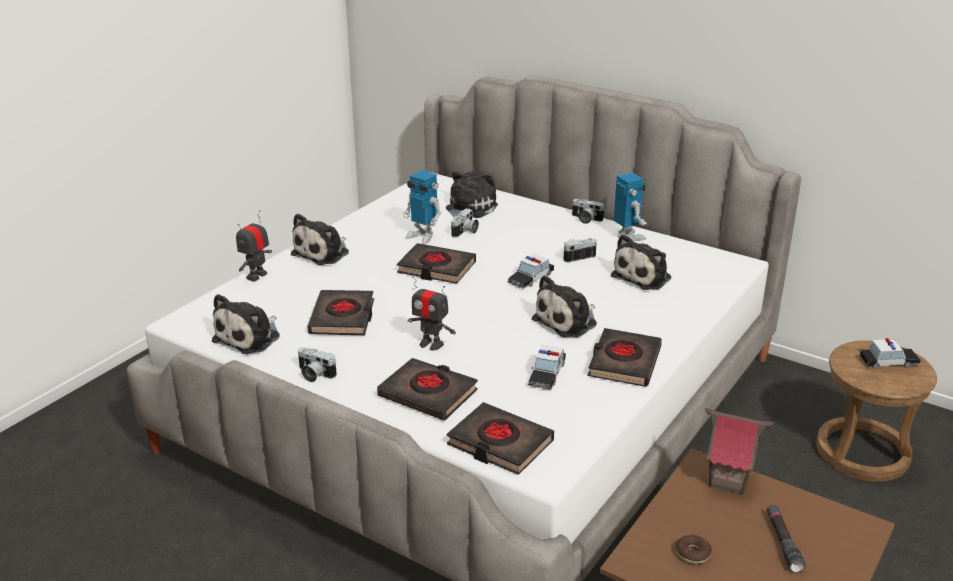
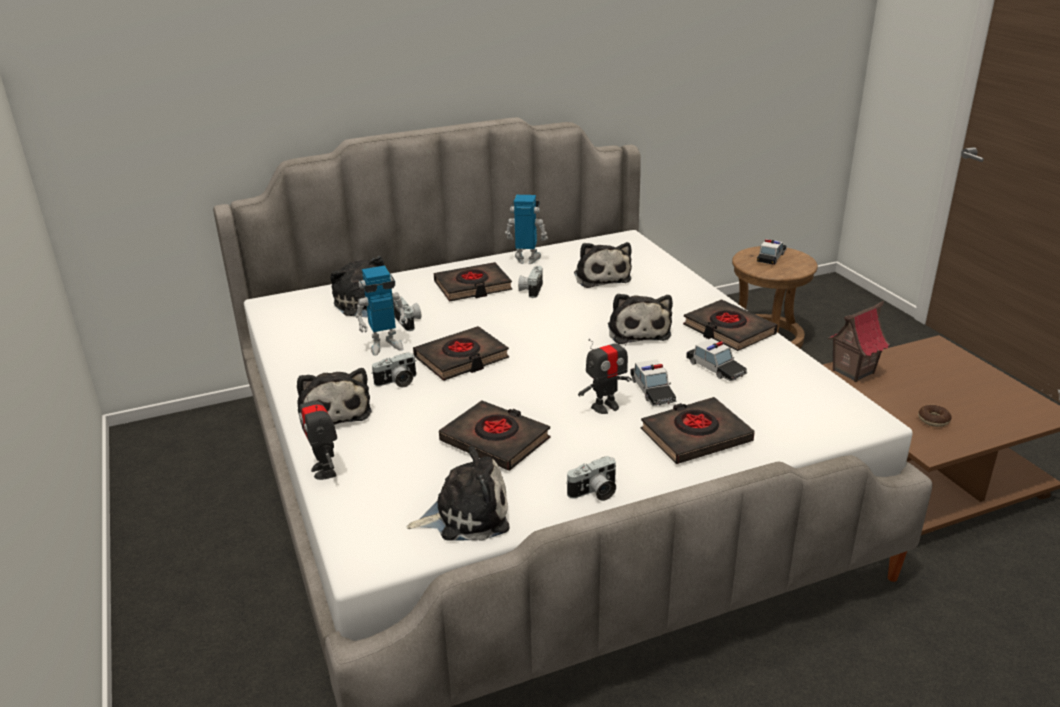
camera: 55 degrees left, 0 degrees up
(250, 337) = (466, 515): plush toy -> plush toy turned 75 degrees counterclockwise
(499, 444) = (808, 426): black book -> black book (473, 287)
(531, 278) = (543, 321): toy car -> toy car (652, 390)
(585, 219) = (470, 264): camera -> camera (397, 382)
(783, 542) = (939, 380): black flashlight -> none

